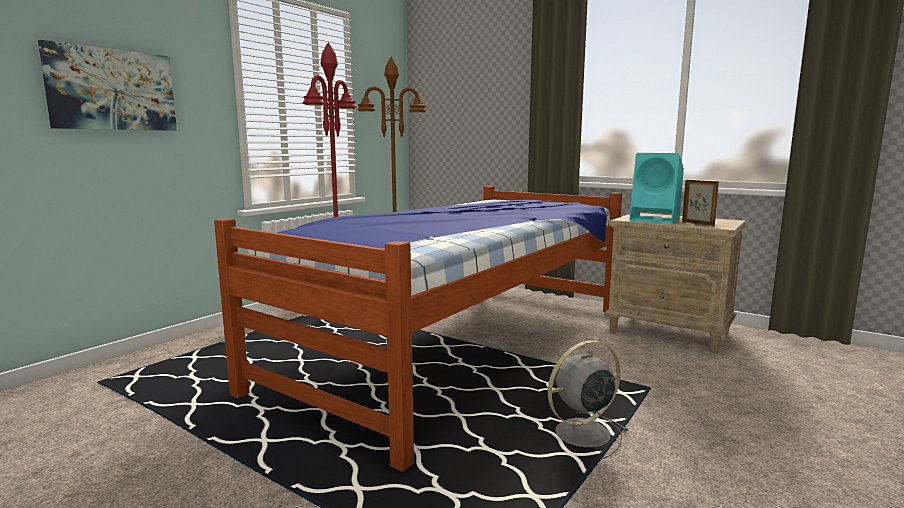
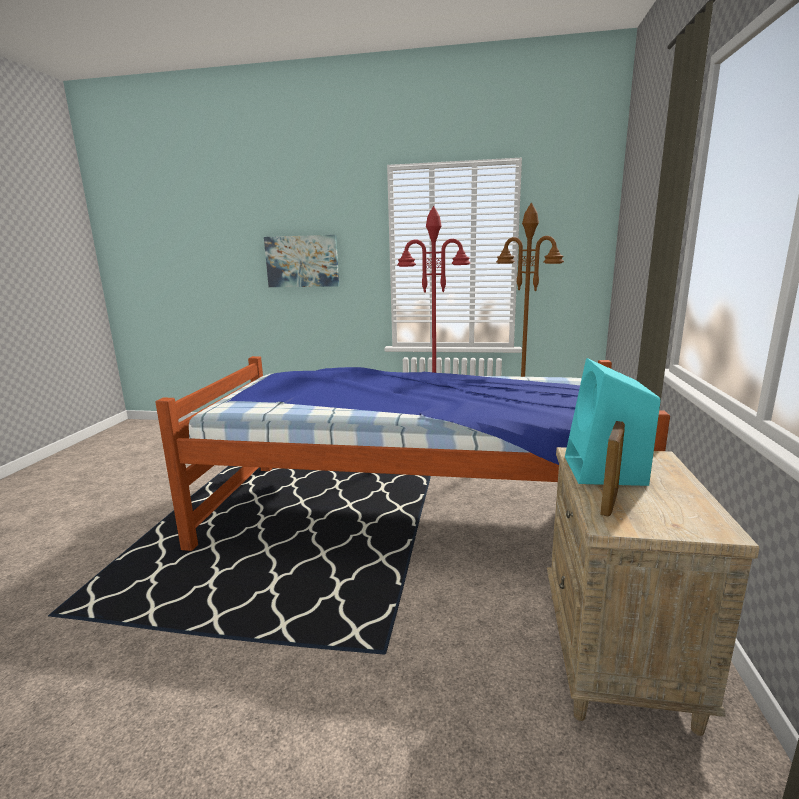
camera: 65 degrees right, 5 degrees up
(580, 435) = (254, 618): grey fan -> none

